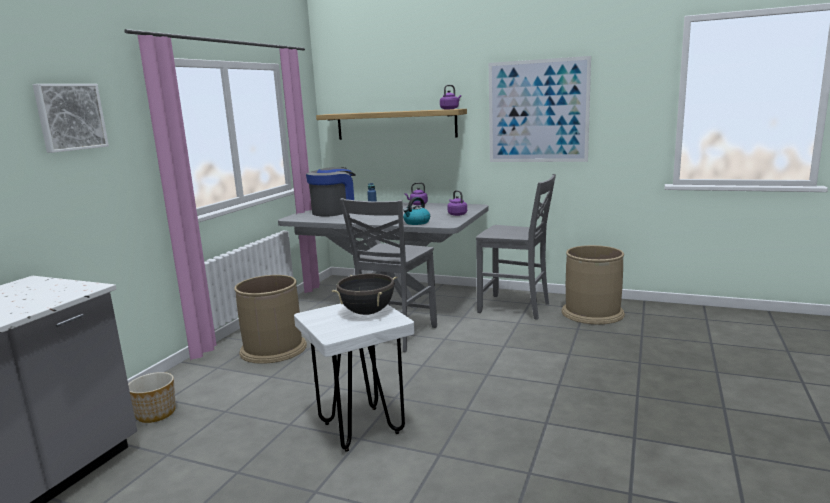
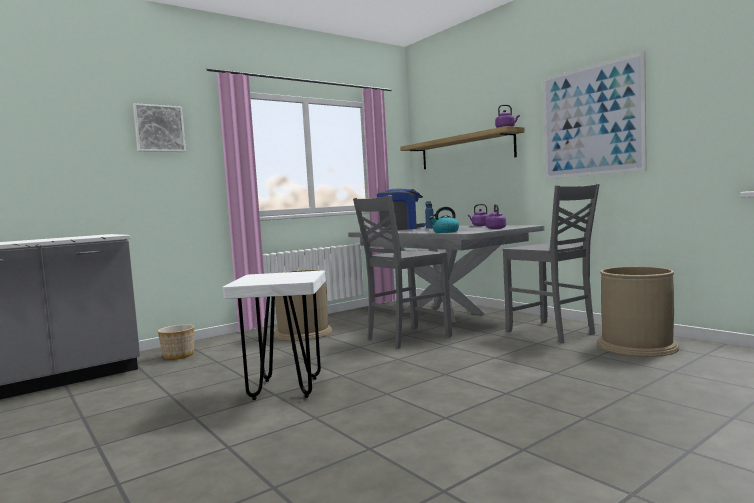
camera: 30 degrees right, 10 degrees down
(367, 312) = (294, 276): black cooking pot -> none

